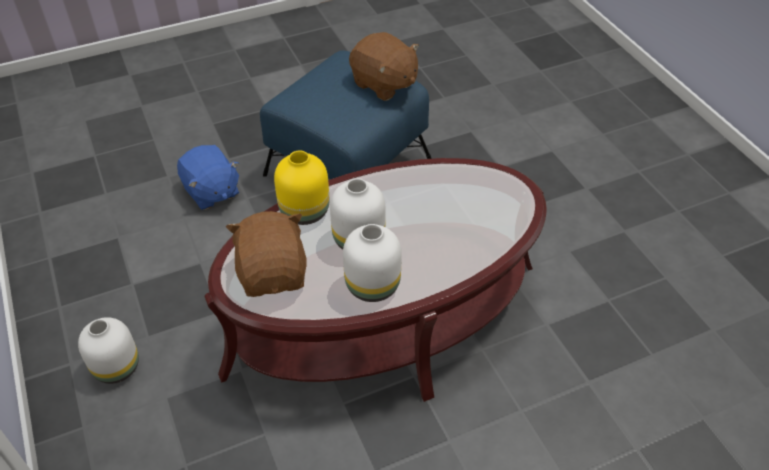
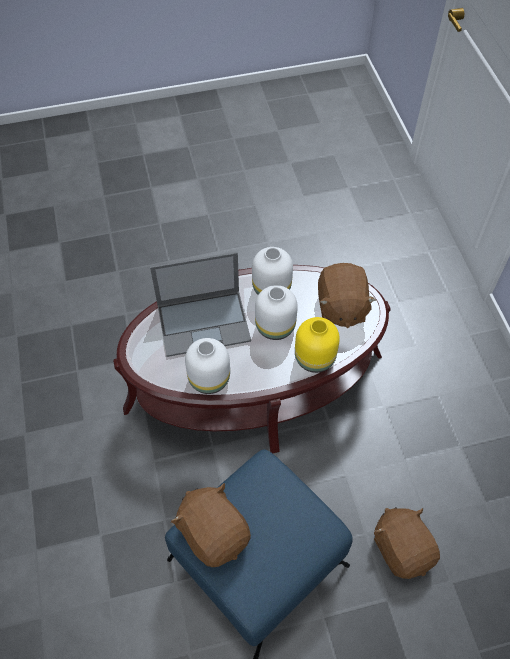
camera: 170 degrees left, 10 degrees up
(116, 368) = (457, 372): white vase -> white vase (210, 378)
(211, 192) = (402, 548): blue plush toy -> brown plush toy
(450, 232) = (204, 322): none -> laptop

